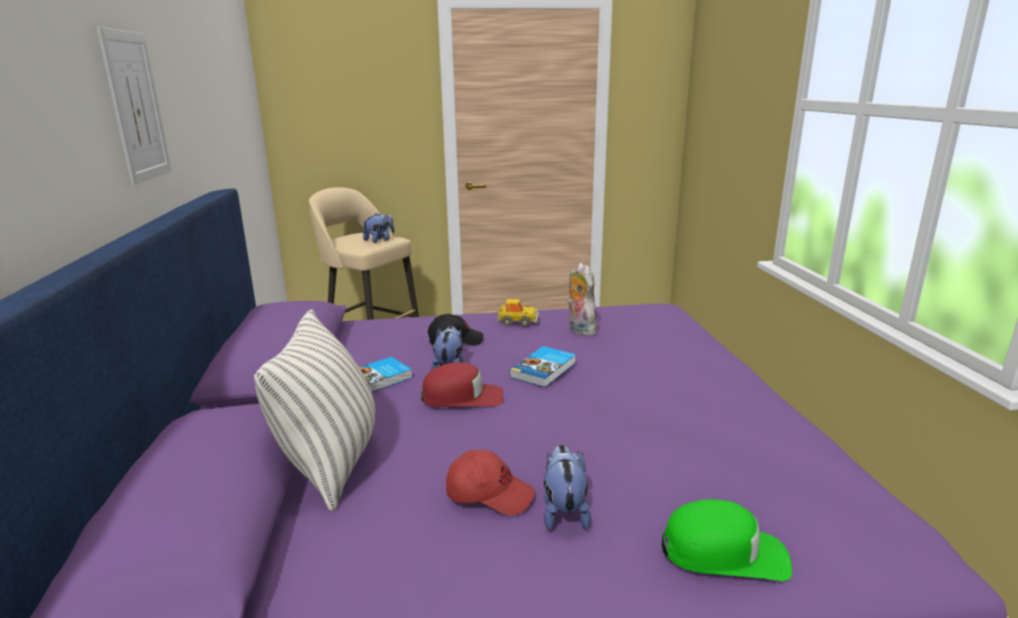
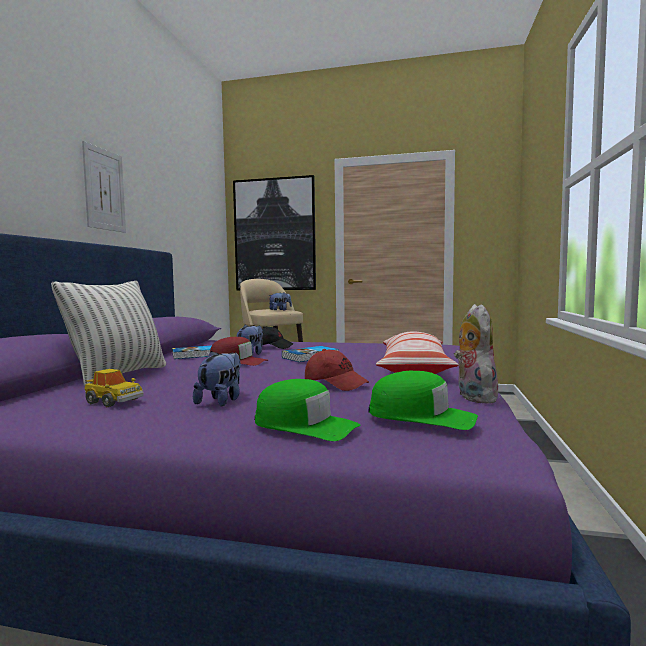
camera: 20 degrees right, 15 degrees down
(345, 114) = (275, 235): none -> picture
(489, 494) = (185, 390): red cap -> red cap (336, 383)
(518, 322) = (328, 344): toy car -> toy car (114, 401)
(579, 330) = (366, 348): plush toy -> plush toy (473, 397)
(686, 380) = (414, 368): none -> pillow
(823, 511) = (421, 416): none -> green cap

